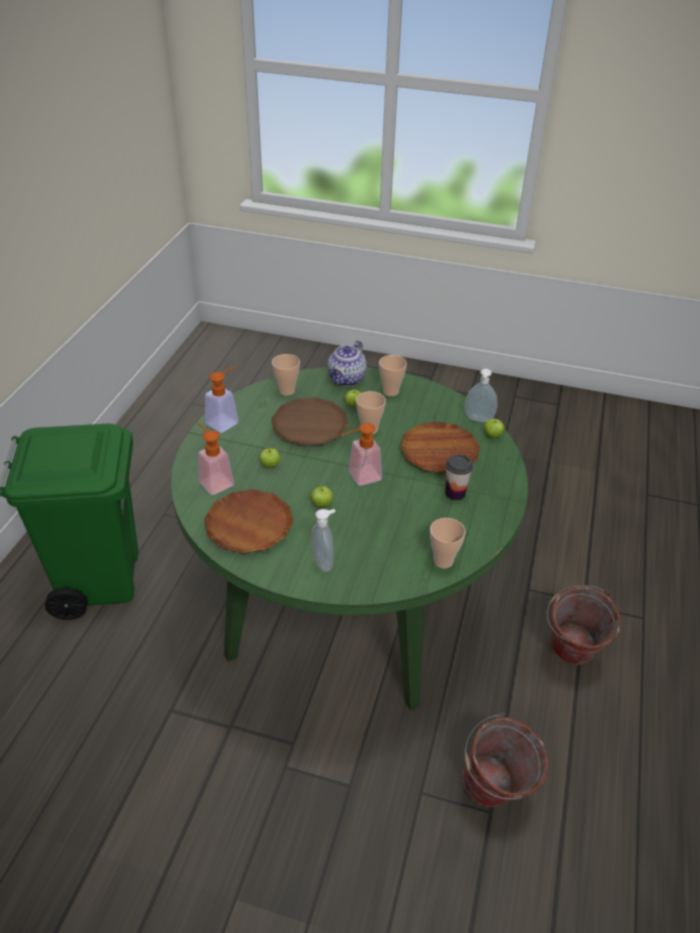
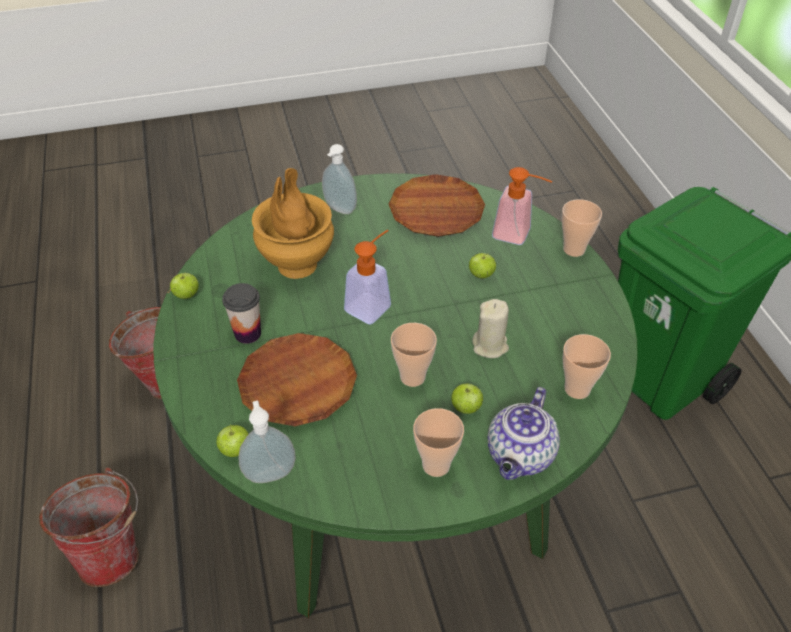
camera: 150 degrees right, 5 degrees up
(226, 421) = (592, 306): soap dispenser -> none
(309, 426) = (490, 346): brown plate -> beige candle
(322, 504) = (387, 258): apple -> apple (186, 295)
(346, 379) = (520, 456): teapot -> teapot turned 150 degrees counterclockwise
(391, 528) = (297, 264): none -> brown vase
(443, 561) = (225, 255): cup -> cup (574, 249)

